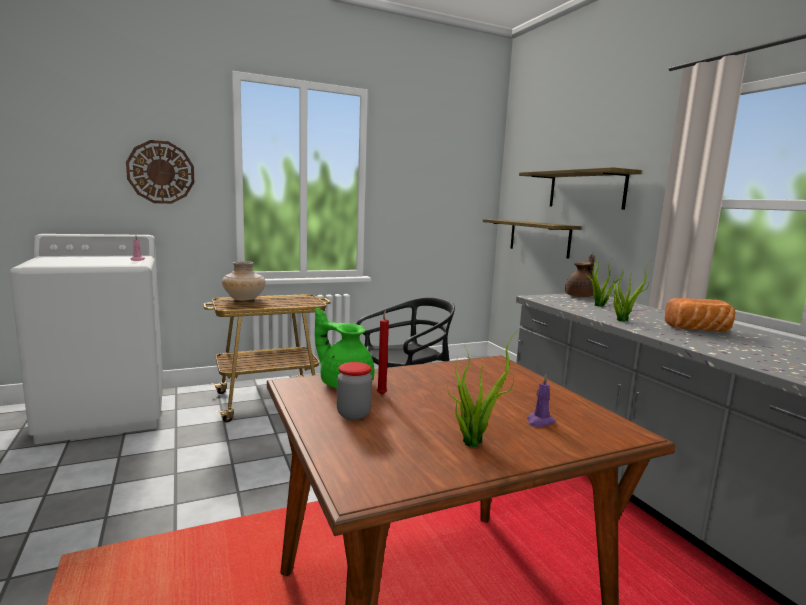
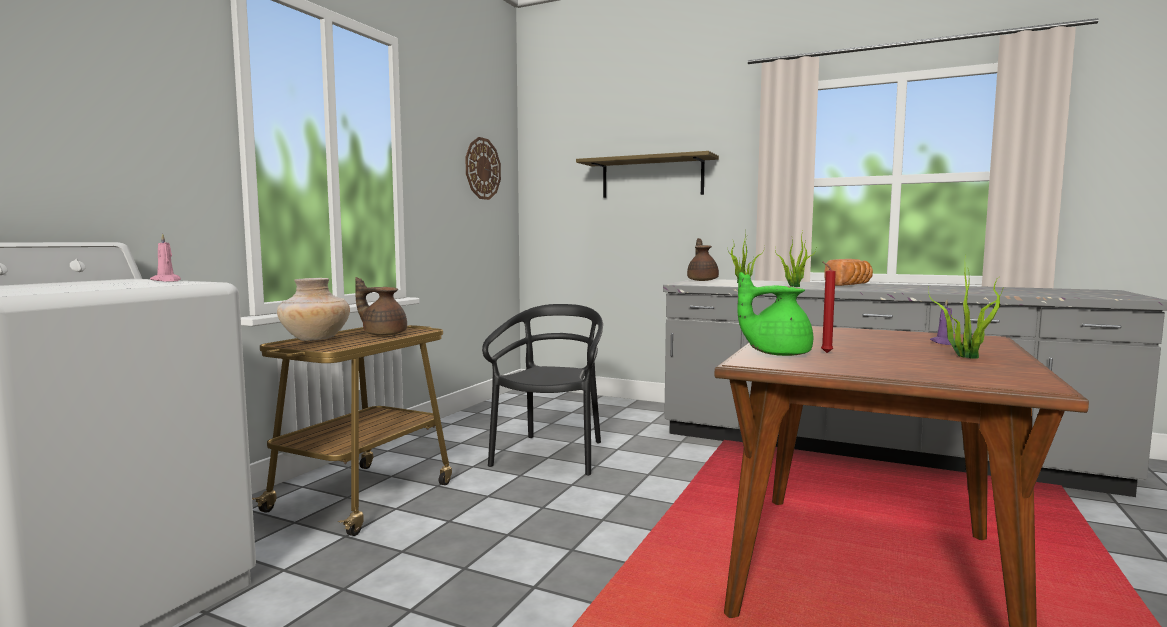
camera: 40 degrees left, 5 degrees down
(161, 172) = (122, 126): wall clock -> wall clock (482, 168)
(287, 302) = (383, 334): none -> brown teapot
(353, 414) = (865, 363): jar -> none
(539, 238) = (591, 234): shelf -> none

